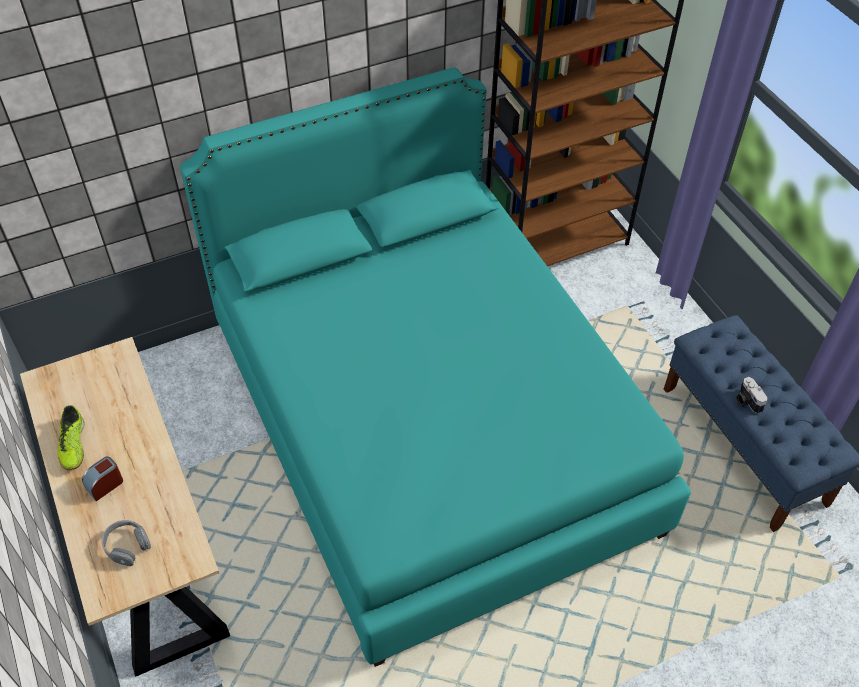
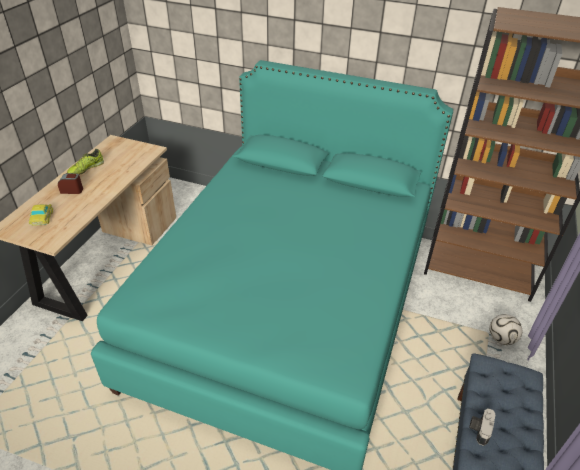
camera: 45 degrees right, 10 degrees down
(127, 546) = (42, 217): grey headphones -> toy car
(642, 304) = (501, 339): none -> football

